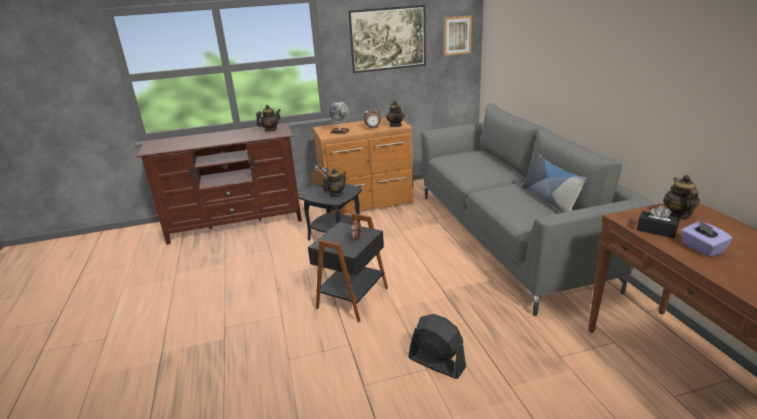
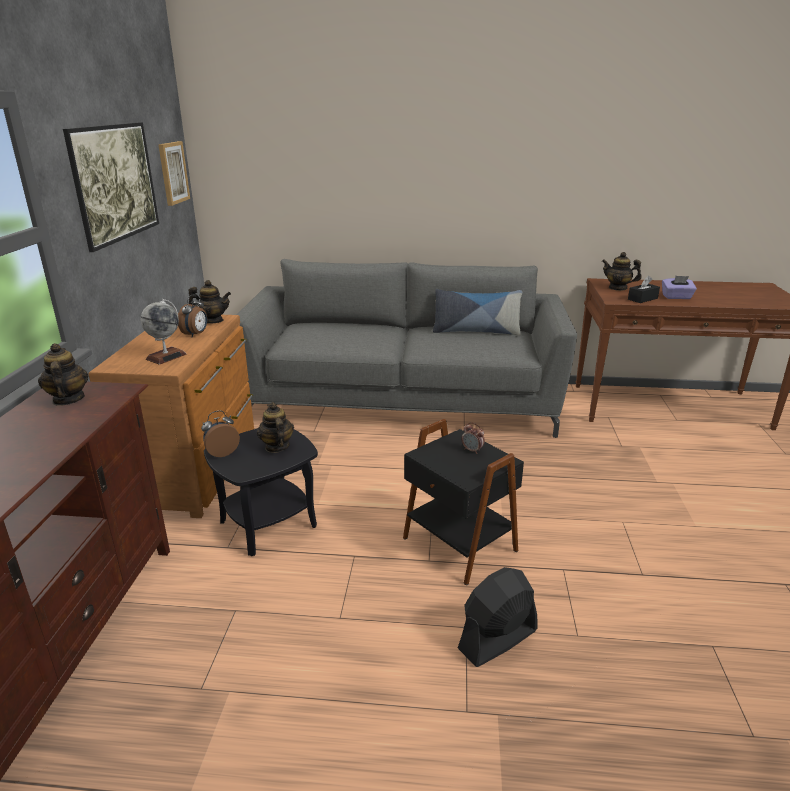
camera: 70 degrees left, 0 degrees up
(436, 362) = (614, 513): black fan -> black fan (497, 639)

